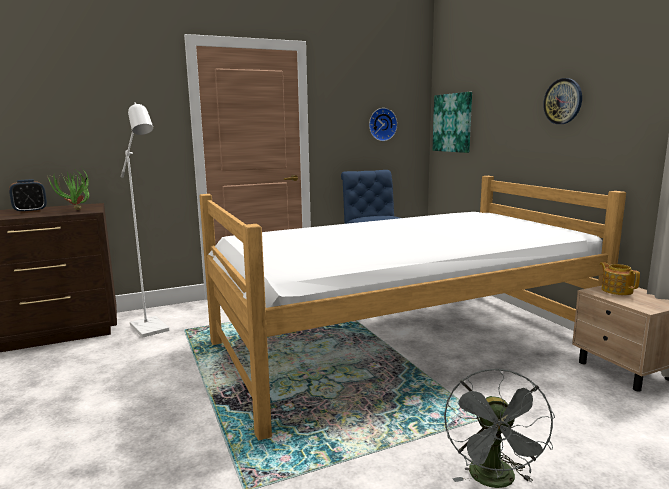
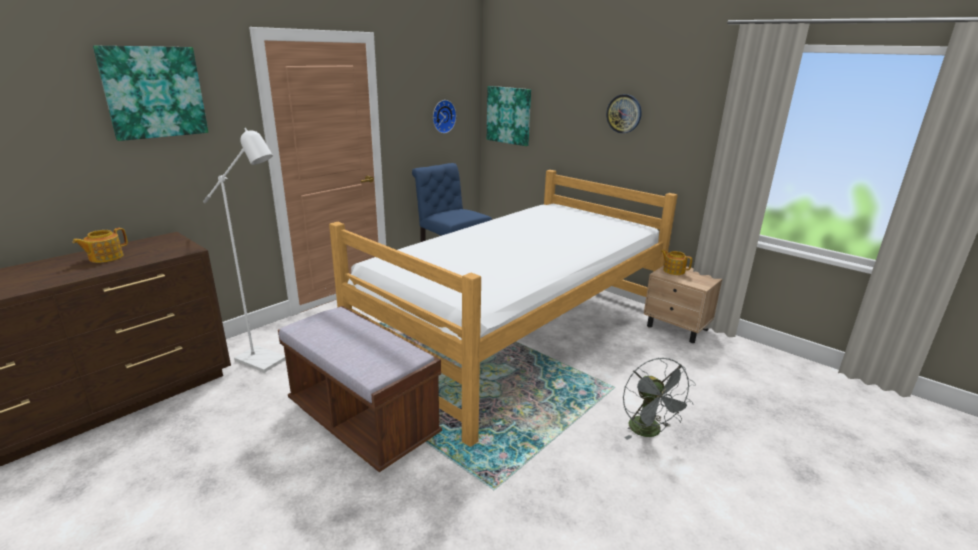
camera: 25 degrees left, 10 degrees up
(30, 211) = (105, 257): alarm clock -> teapot
(76, 211) = (169, 250): potted plant -> none
(96, 84) = (154, 92): none -> picture
(180, 393) = (363, 422): none -> brown bench

